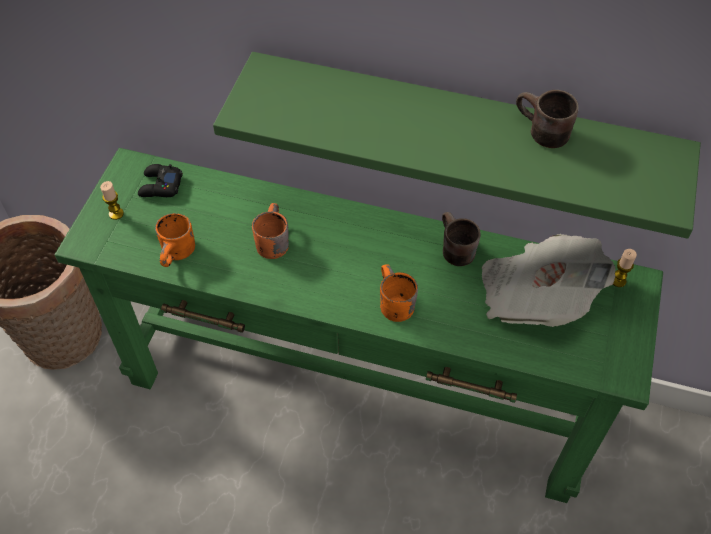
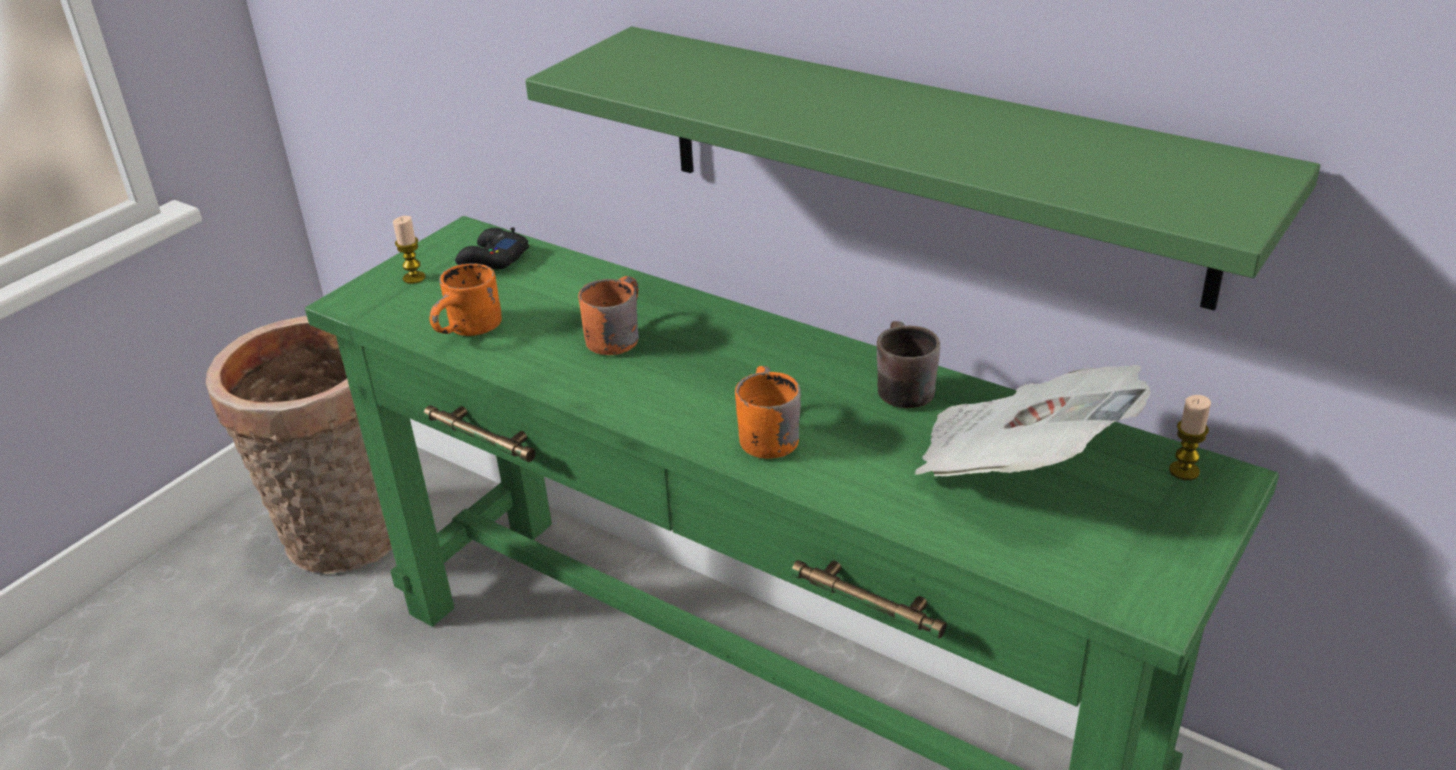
camera: 20 degrees right, 20 degrees down
(540, 133) = (1026, 128): brown mug -> none

